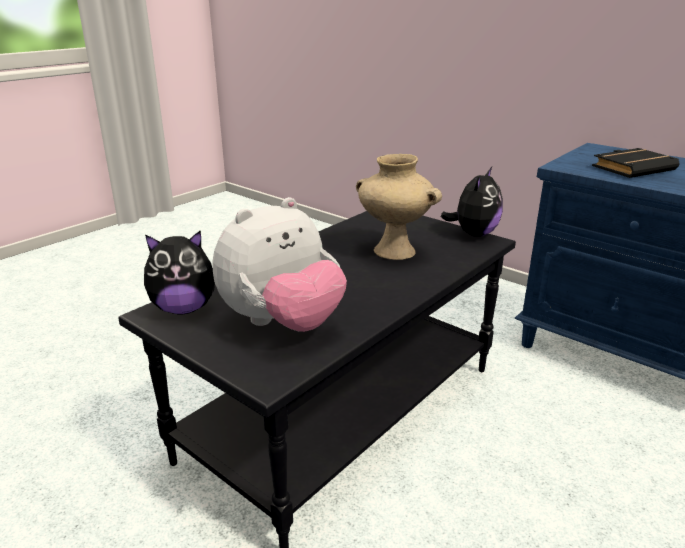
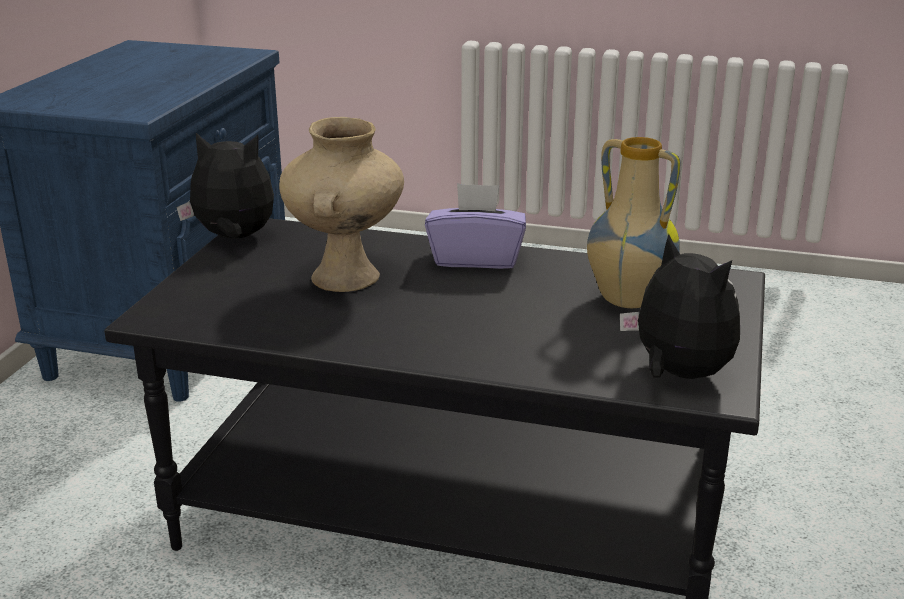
camera: 115 degrees left, 0 degrees up
(282, 323) = (626, 300): plush toy -> vase
(392, 291) = (476, 258): none -> purple tissue box
(632, 168) = (133, 85): black book -> none

